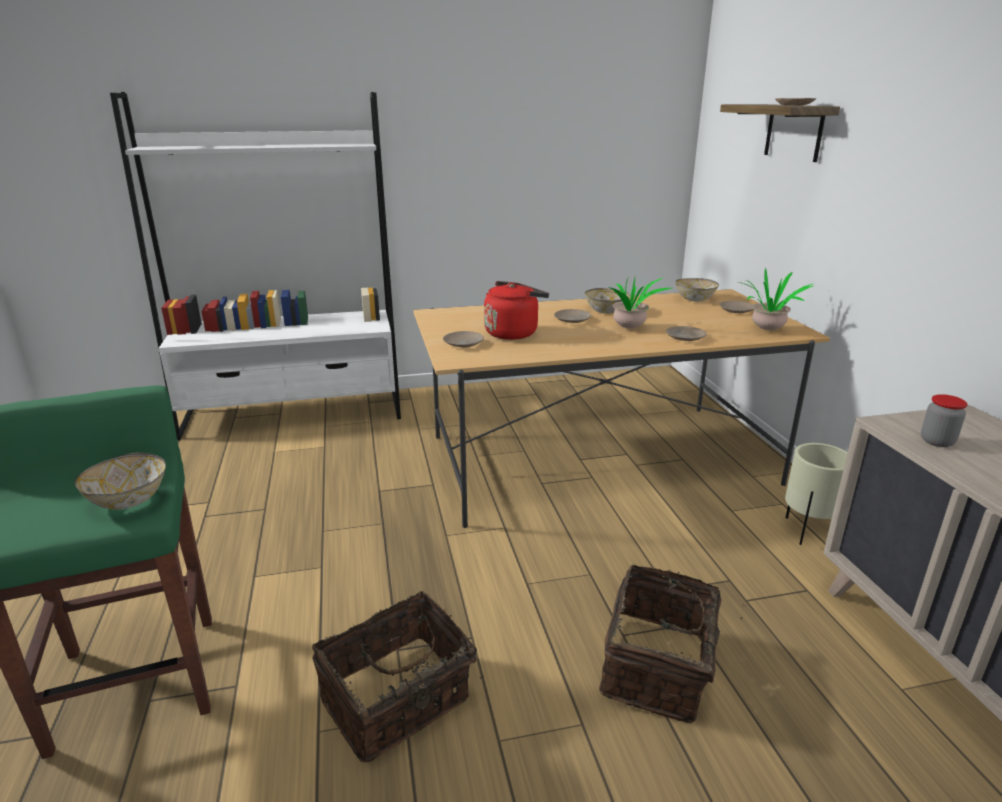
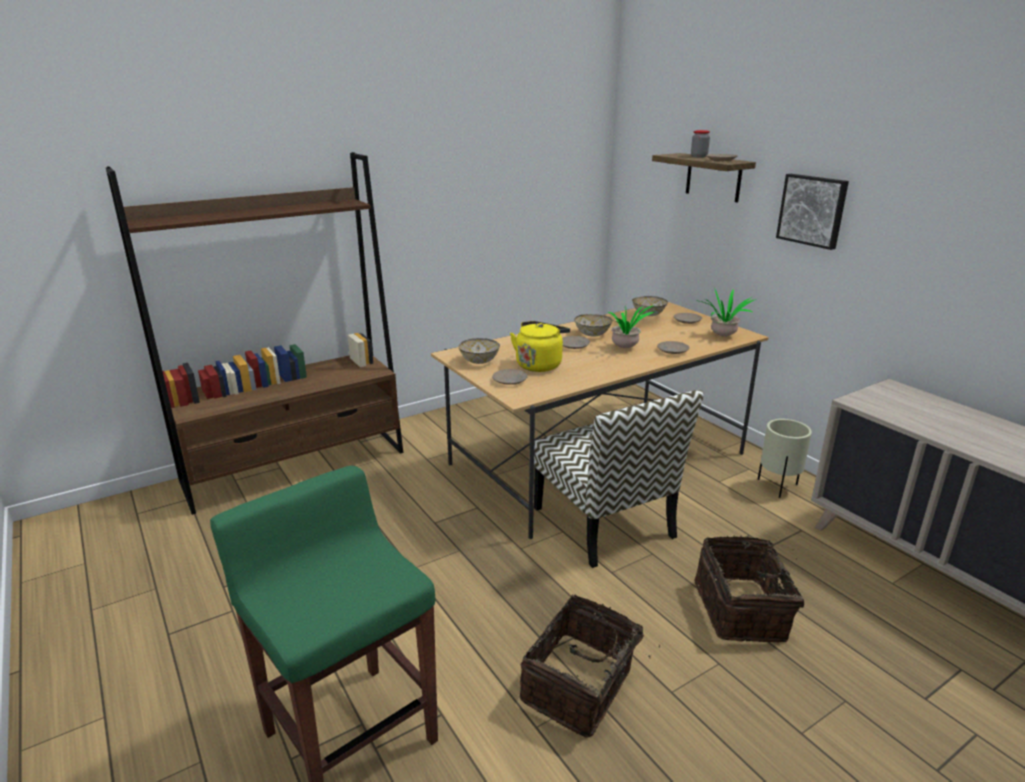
camera: 20 degrees left, 0 degrees up
(130, 500) = (379, 571): bowl -> bowl (479, 361)
(294, 414) = (296, 466): white bookcase -> brown bookcase
(513, 333) = (539, 364): red kettle -> yellow kettle
(558, 529) = (605, 523): none -> chair
(899, 166) = (812, 210): none -> picture
(937, 441) = (890, 409): jar -> jar (699, 156)

